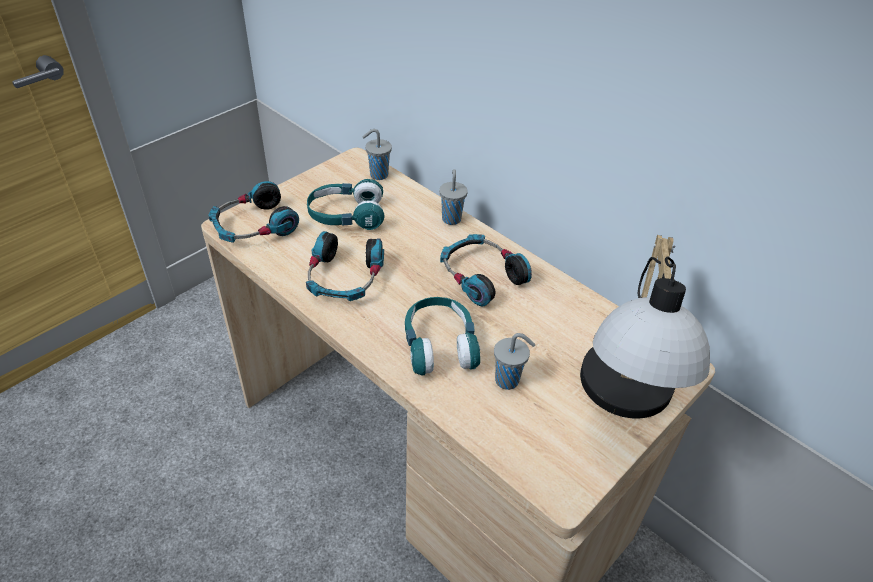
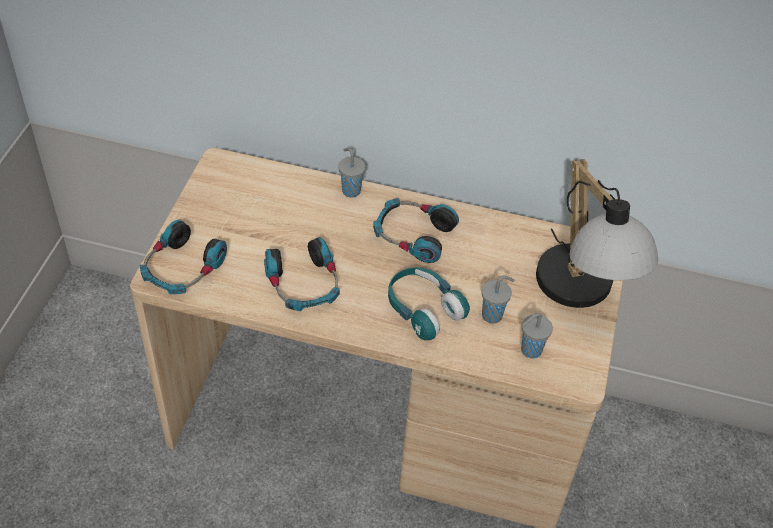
camera: 30 degrees left, 5 degrees up
(346, 216) = (258, 225): turquoise headphones -> none
(377, 175) = (253, 171): grey cup -> grey cup (530, 351)

